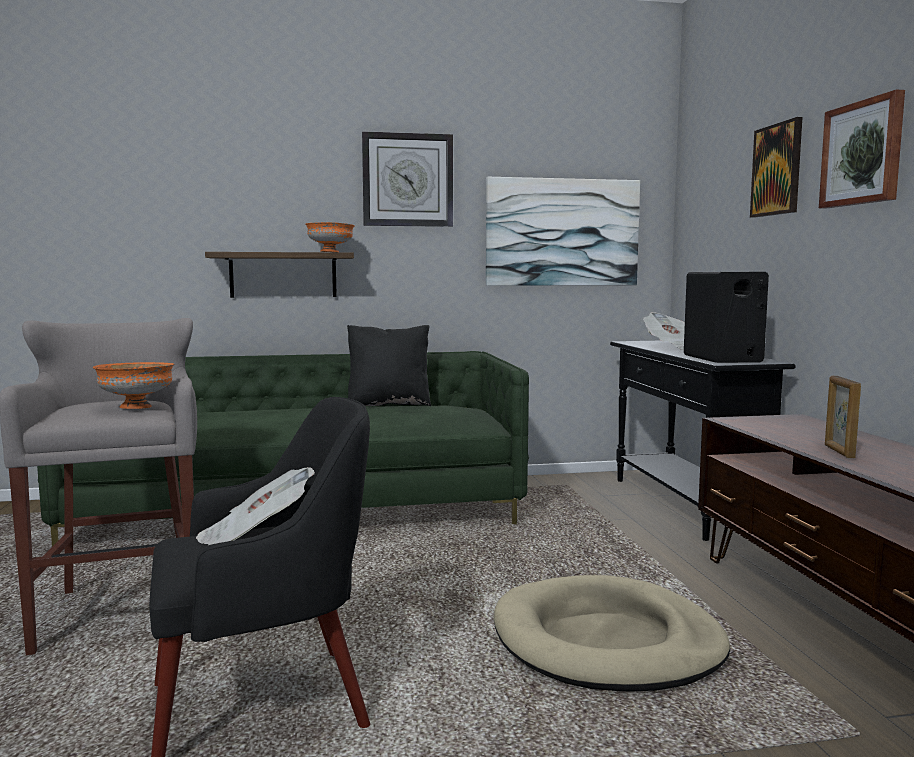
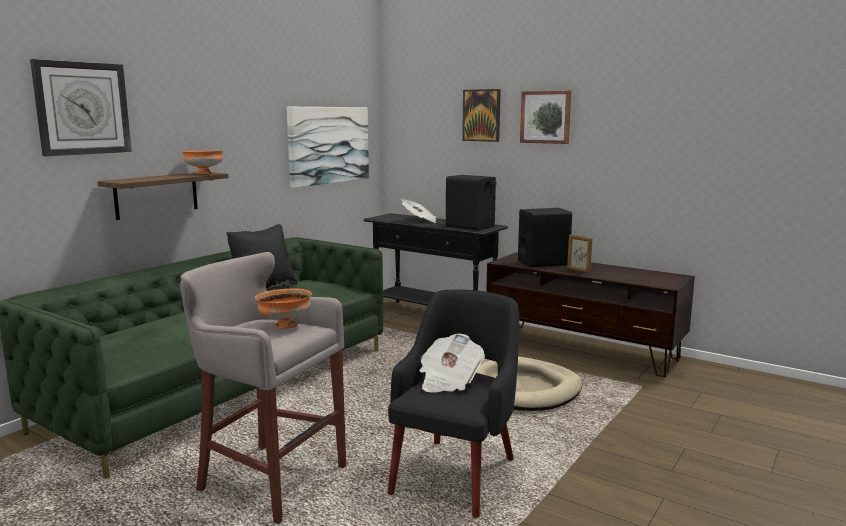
camera: 45 degrees left, 5 degrees up
(407, 180) = (239, 110): wall clock -> wall clock (82, 108)
(805, 432) = (543, 263): none -> black speaker

